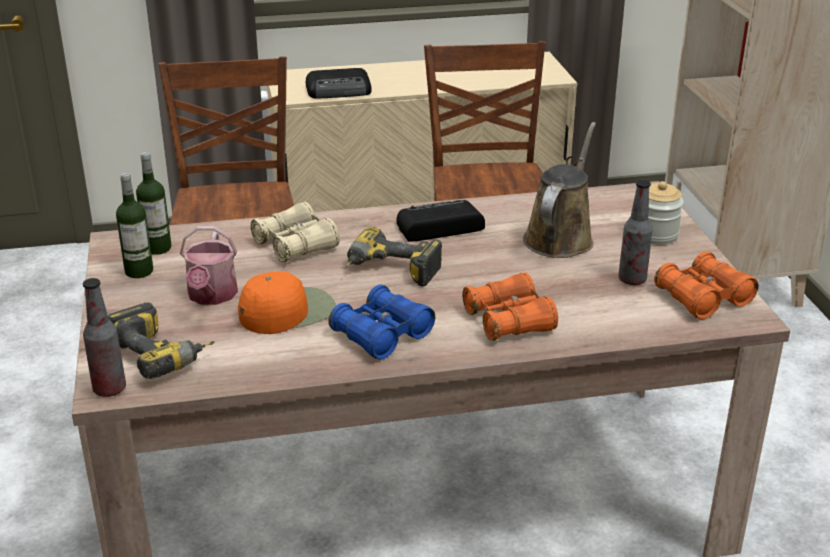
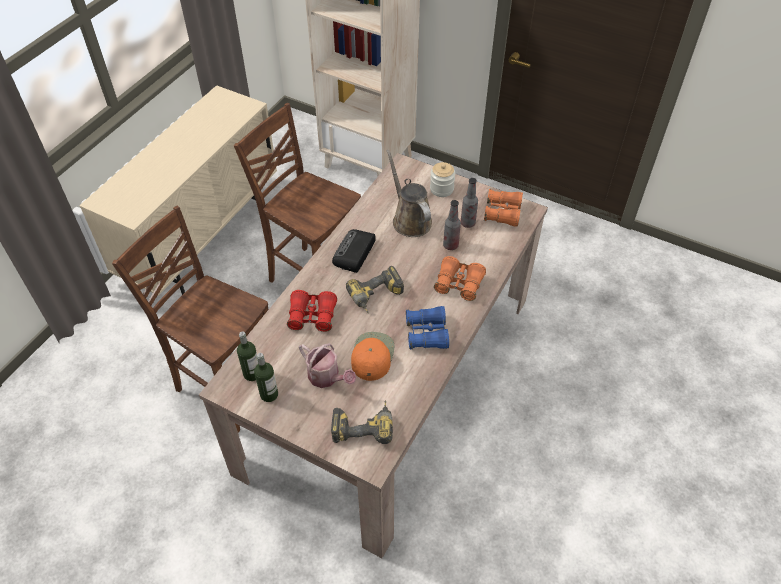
camera: 50 degrees left, 20 degrees up
(109, 389) = (373, 462): bottle -> bottle (450, 245)
(295, 245) = (312, 316): beige binoculars -> red binoculars
(340, 90) = (153, 192): radio -> none

